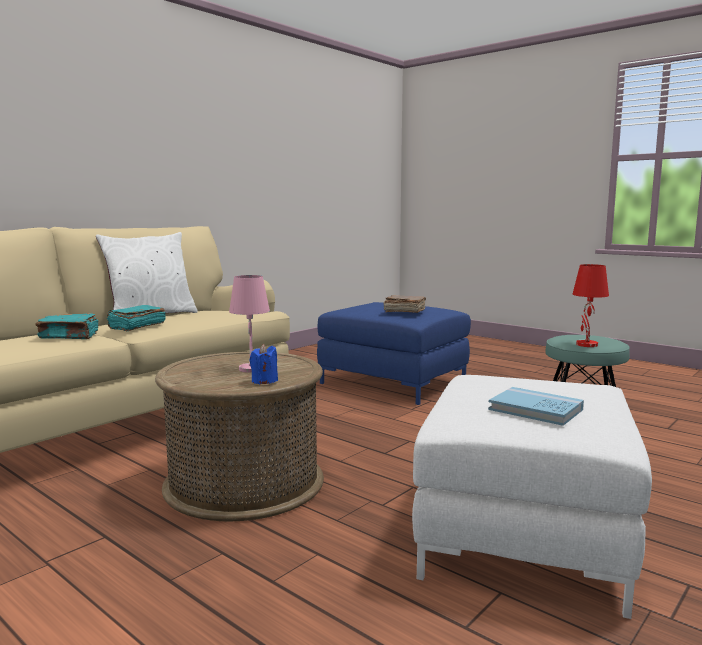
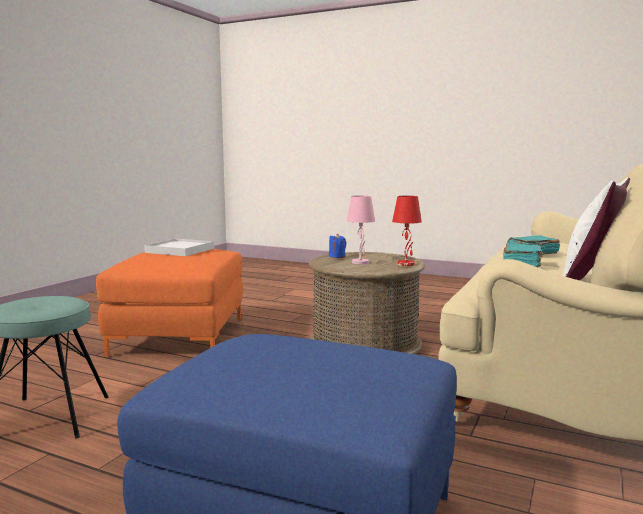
camera: 165 degrees right, 0 degrees up
(404, 311) = (274, 345): brown book -> none
(523, 534) = (180, 336): white ottoman -> orange ottoman
(535, 409) = (180, 250): blue book -> white tray
(586, 344) = (54, 298): red table lamp -> red table lamp (406, 264)

